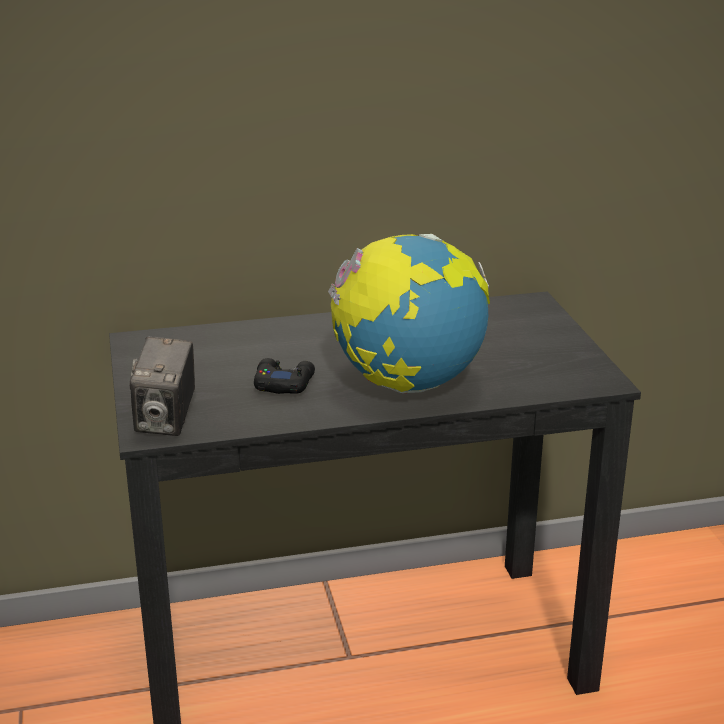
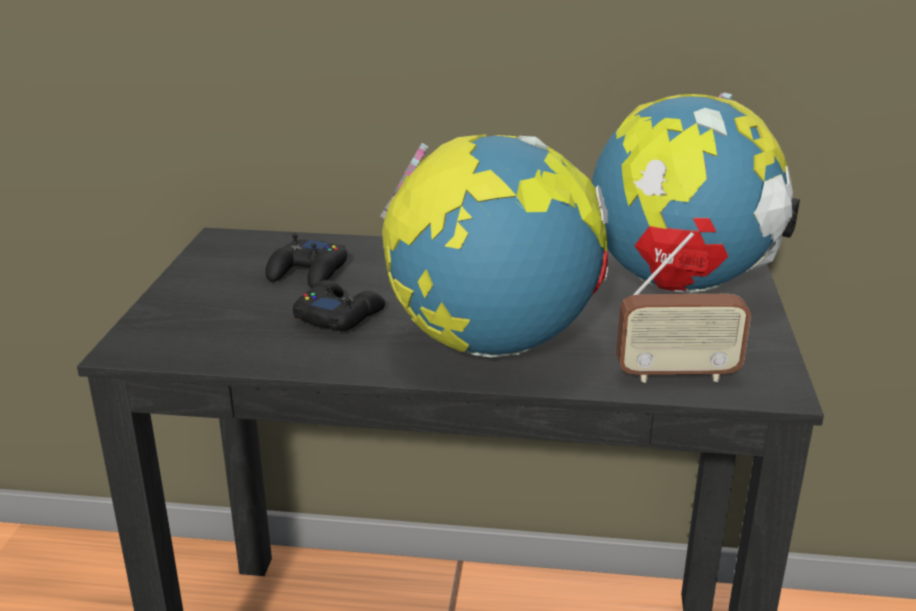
camera: 20 degrees right, 0 degrees up
(166, 421) = (164, 337): camera -> none
(231, 356) = (308, 273): none -> black game controller
(505, 322) = (679, 285): none -> globe
(540, 383) = (677, 374): none -> radio

